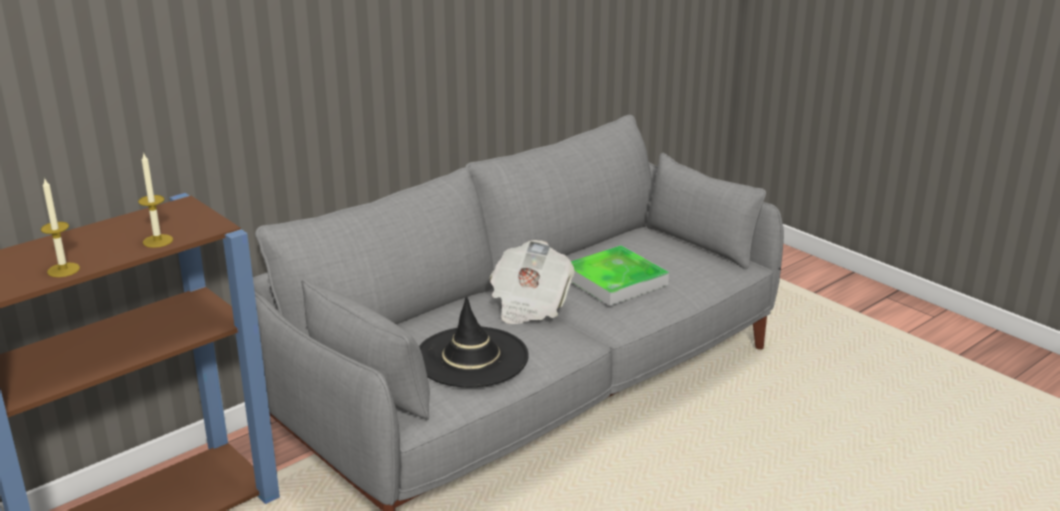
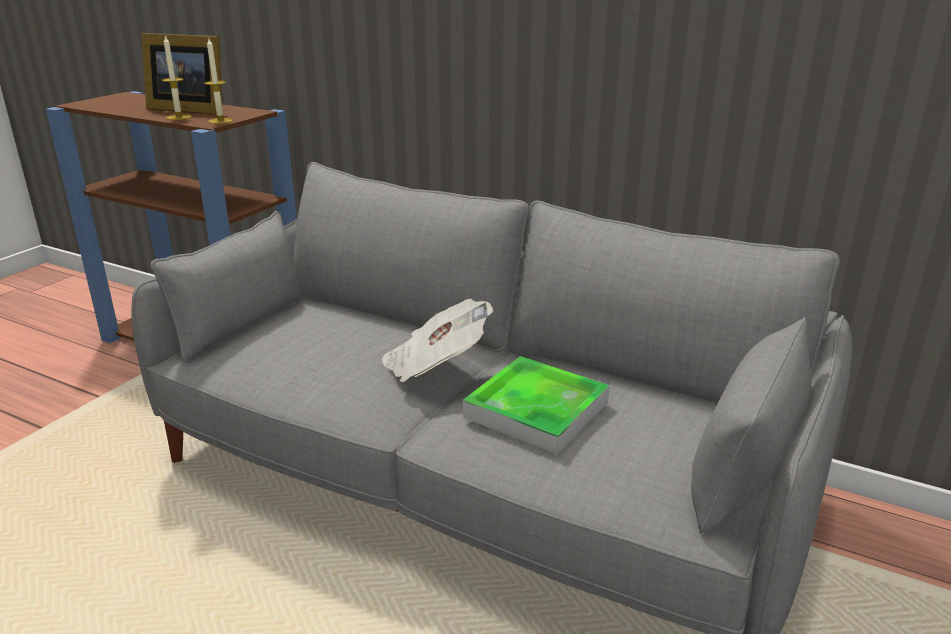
camera: 70 degrees right, 0 degrees up
(63, 270) = (124, 109): candle -> candle (220, 121)
(118, 236) = (188, 109): none -> picture frame
(471, 358) = (297, 355): black hat -> none

